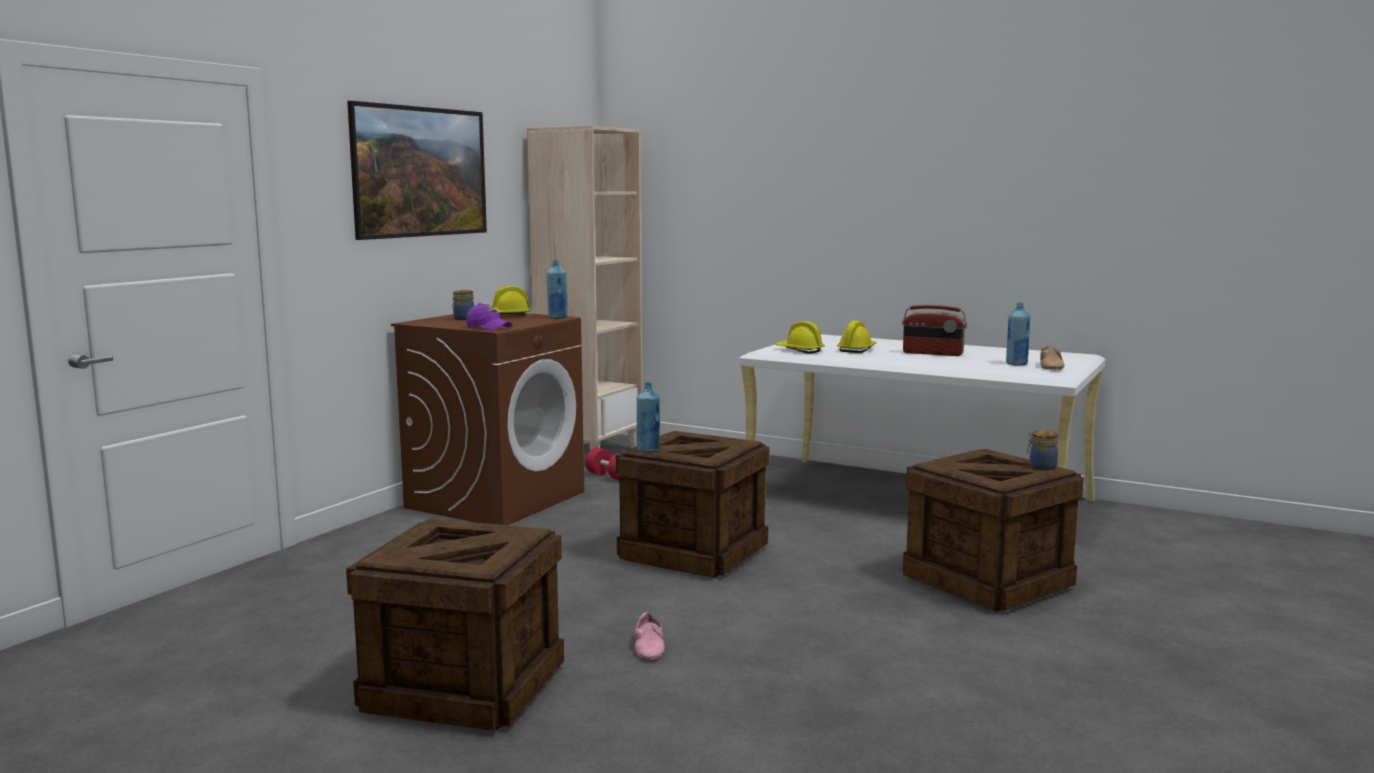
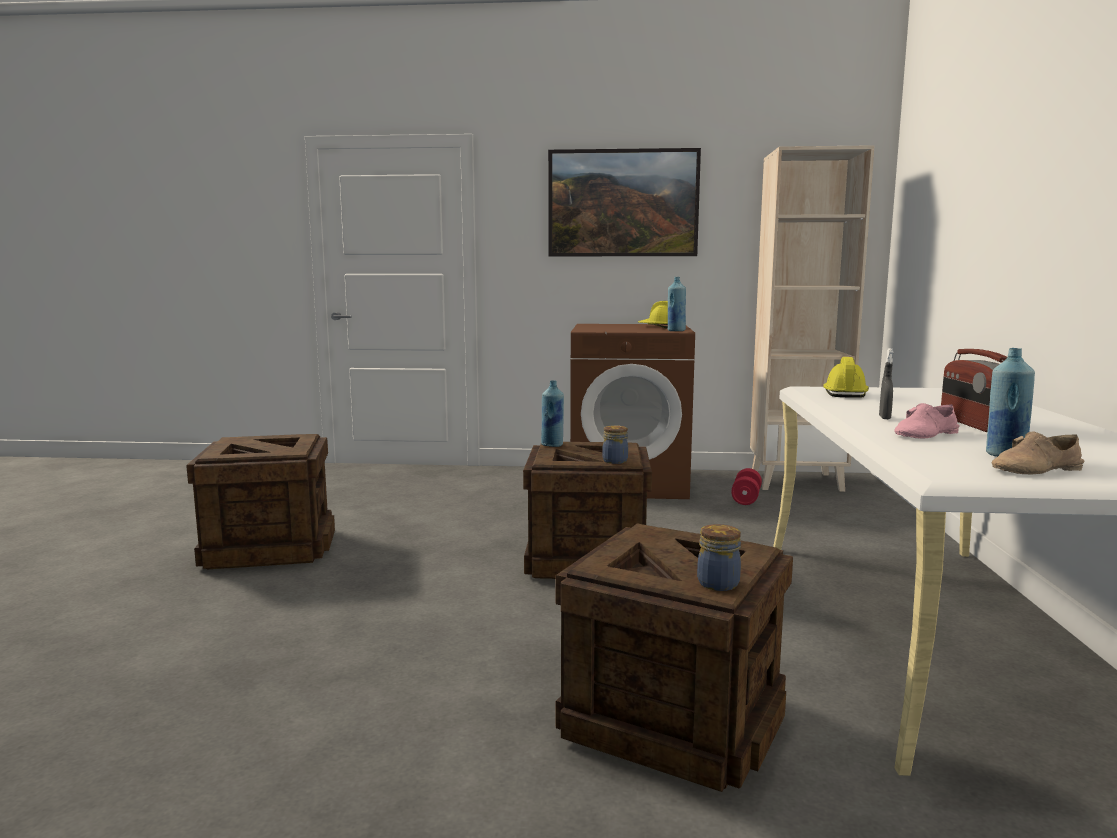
camera: 65 degrees right, 0 degrees up
(463, 319) = (625, 325): jar -> jar (615, 461)
(488, 328) = (589, 329): purple cap -> none
(651, 646) = (363, 583): pink shoe -> pink shoe (927, 434)
(857, 350) = (910, 404): yellow hard hat -> none
(898, 359) = (884, 417): none -> grey spray bottle

